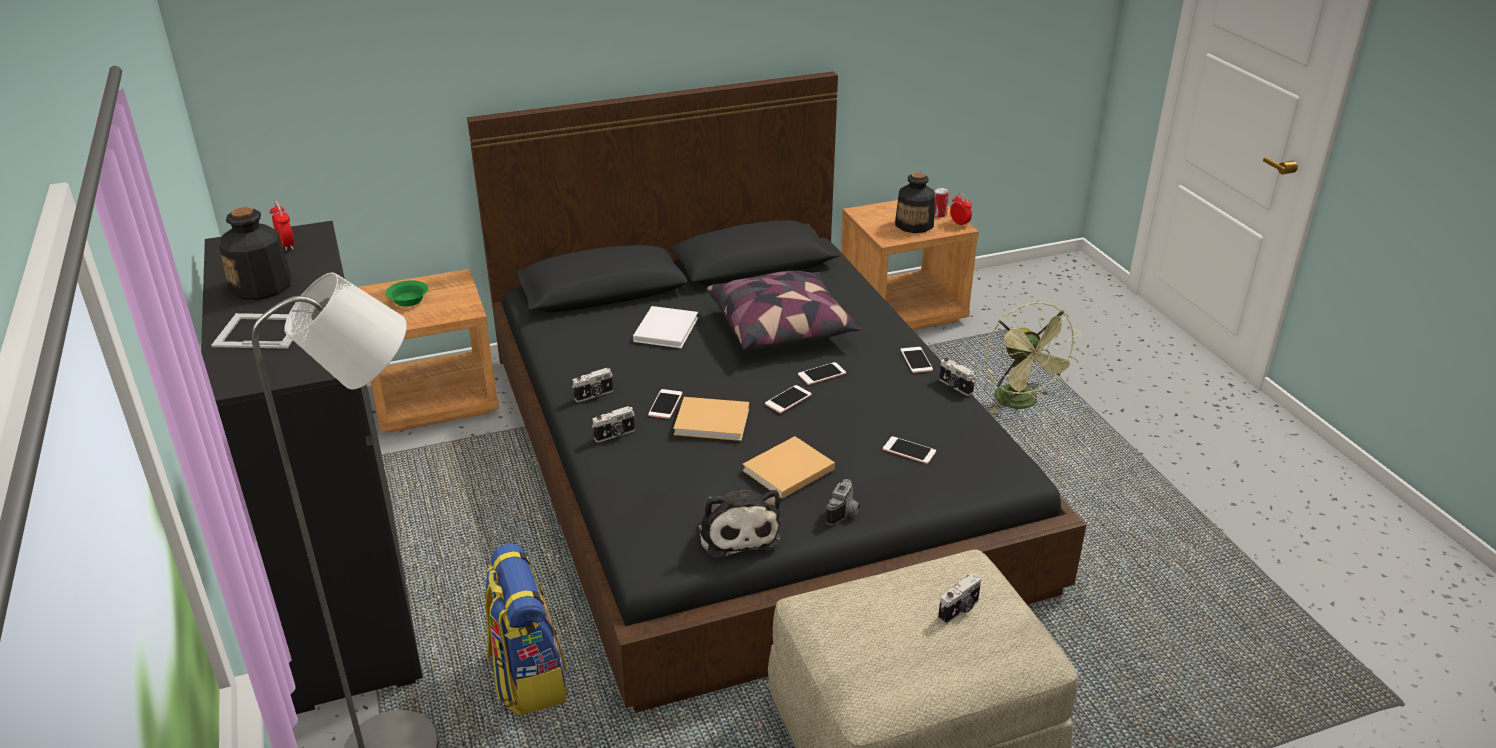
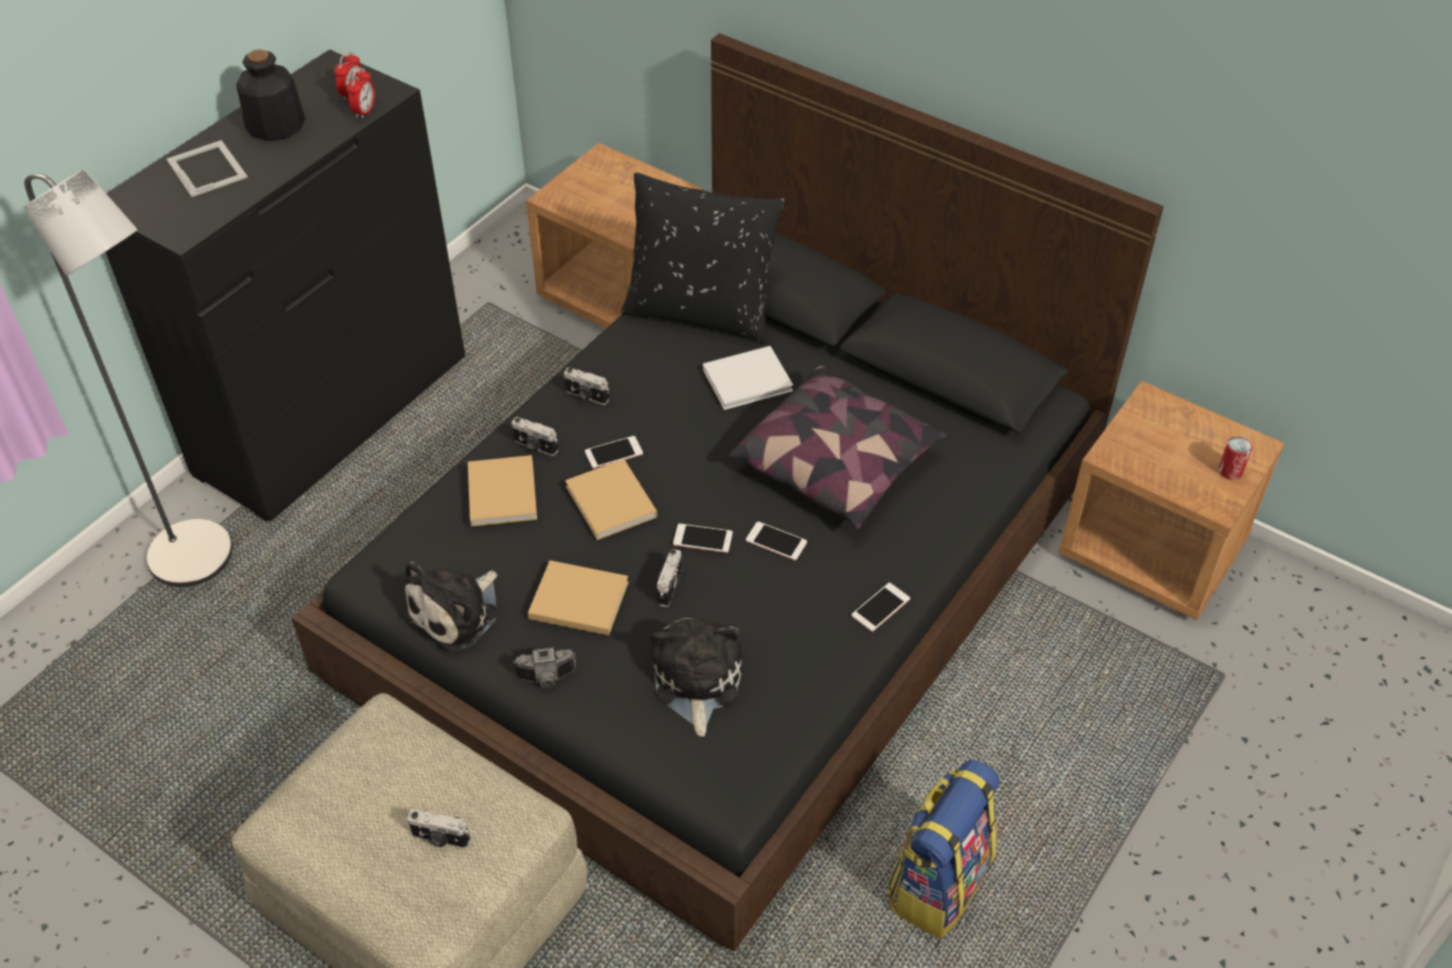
camera: 55 degrees right, 15 degrees up
(408, 301) = (608, 188): green bowl -> none
(528, 677) = (319, 586): backpack -> backpack (938, 882)
(578, 321) = (701, 312): none -> black pillow
(643, 464) = (502, 491): none -> beige book
(909, 450) = (696, 681): phone -> plush toy
(914, 224) = (1174, 462): bottle -> none
(954, 386) = (857, 666): camera -> camera (668, 586)
(959, 223) = (1228, 502): alarm clock -> alarm clock (365, 111)
(1022, 403) = (1067, 759): green fan -> none

